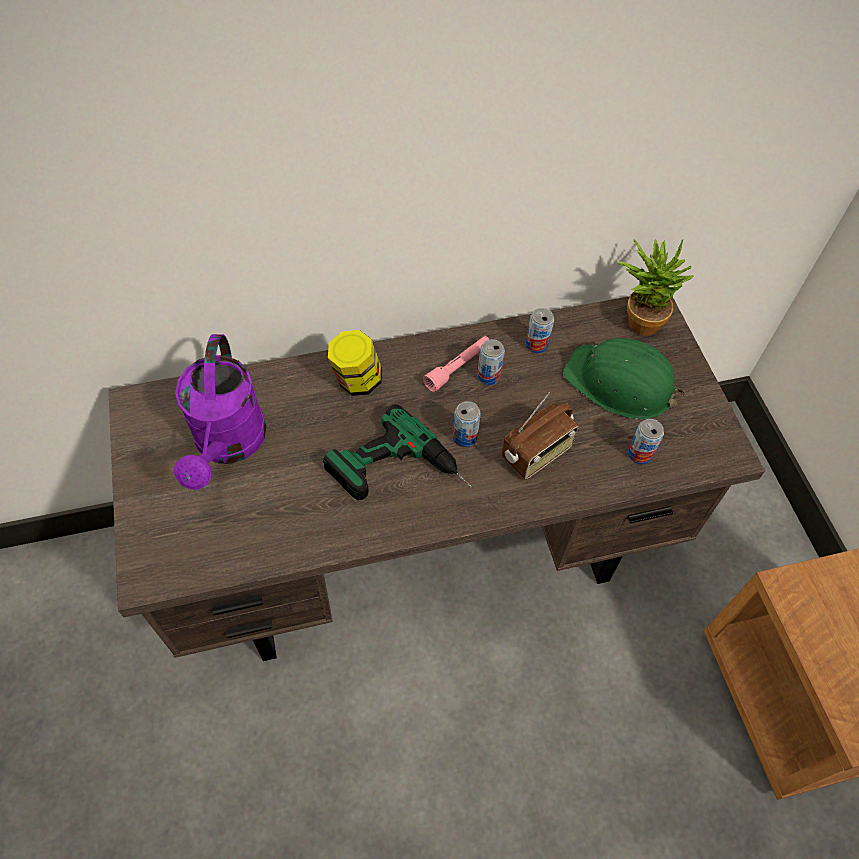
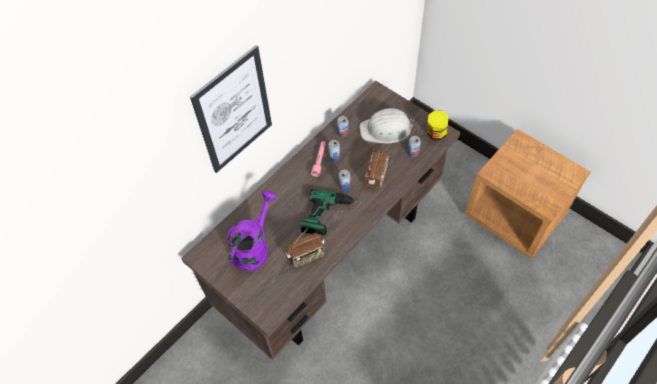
camera: 30 degrees left, 0 degrees up
(228, 445) = (254, 247): purple watering can -> purple watering can turned 120 degrees counterclockwise
(285, 154) = (234, 111): none -> picture
(299, 516) = (306, 255): none -> radio
(357, 381) = (284, 190): jar -> jar (436, 133)
(620, 383) = (386, 130): green hard hat -> white hard hat
(639, 319) = (374, 99): potted plant -> none

